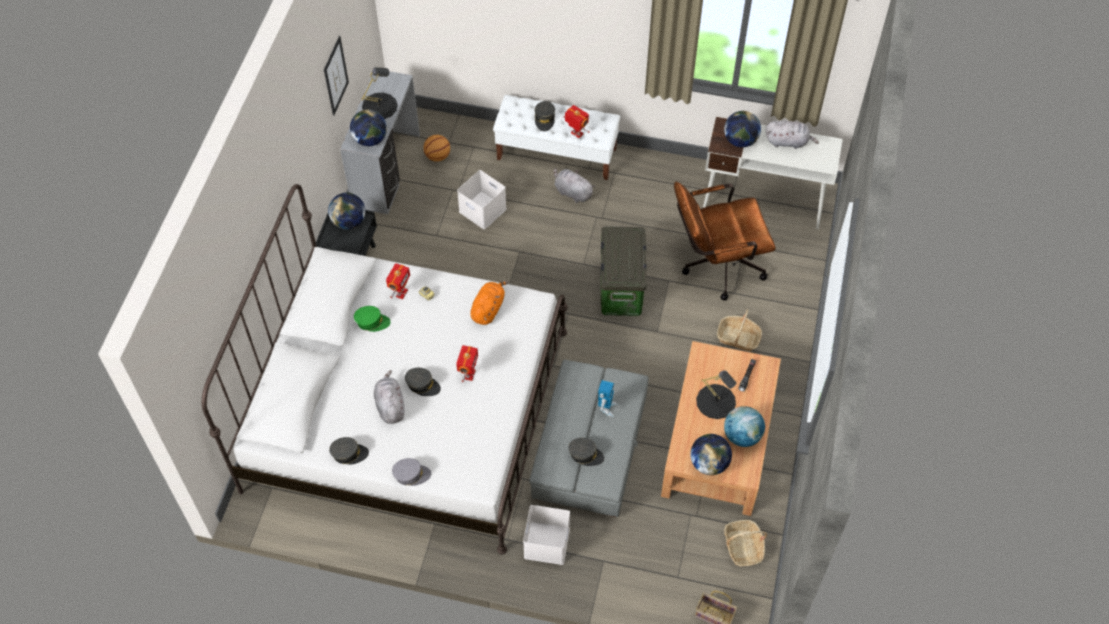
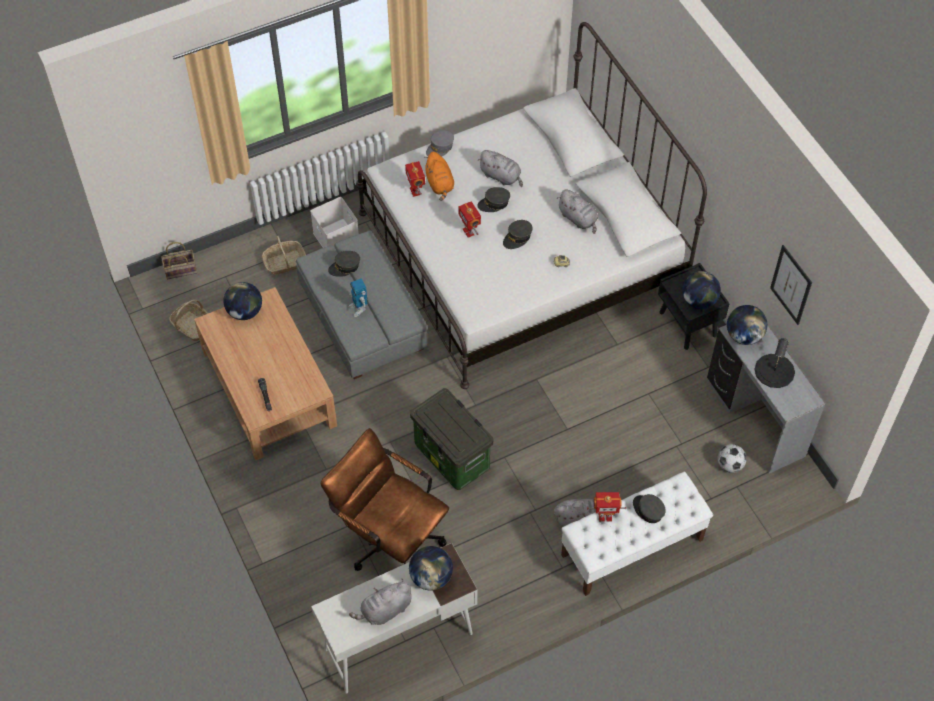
camera: 140 degrees right, 0 degrees up
(349, 454) = (495, 132): grey cap -> grey cap (517, 238)
(372, 322) = (578, 219): green cap -> grey plush toy
(401, 293) = (582, 252): toy robot -> toy robot (415, 191)
(437, 156) = (730, 465): basketball -> football
(483, 210) = (635, 444): white storage box -> none
(488, 309) = (505, 285): orange plush toy -> orange plush toy (440, 184)
(715, 266) = (389, 538): brown office chair -> brown office chair turned 90 degrees counterclockwise
(716, 401) = (275, 360): black table lamp -> none
(738, 338) = (317, 484): basket -> basket (285, 262)
(742, 436) = (234, 348): globe -> none

